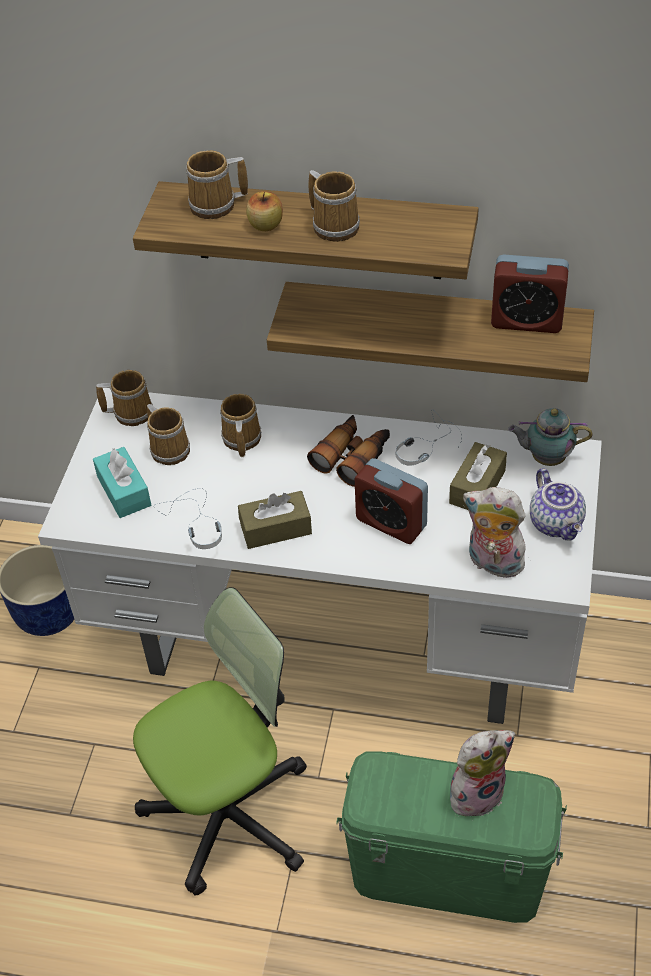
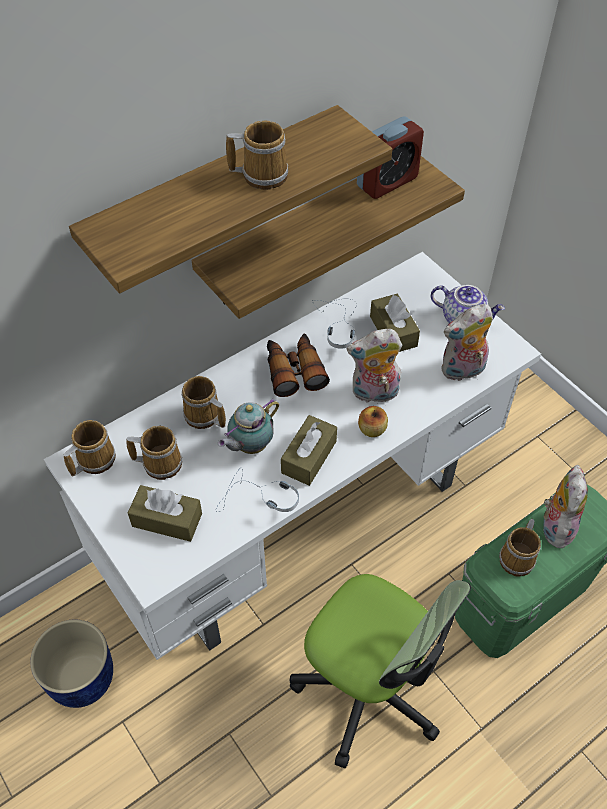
camera: 50 degrees left, 5 degrees up
(124, 491) = (167, 520): turquoise tissue box -> brown tissue box
(216, 205) = (149, 215): mug -> mug (518, 558)
(228, 813) = (369, 688): office chair -> office chair turned 120 degrees clockwise
(265, 225) = (211, 205): apple -> apple (372, 429)
(391, 523) = (374, 393): alarm clock -> plush toy
(545, 458) = (407, 284): teapot -> teapot (250, 446)

